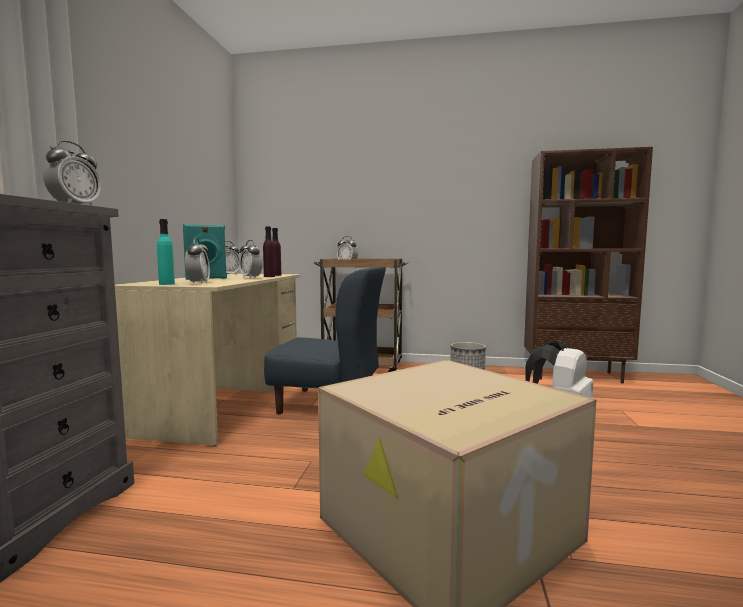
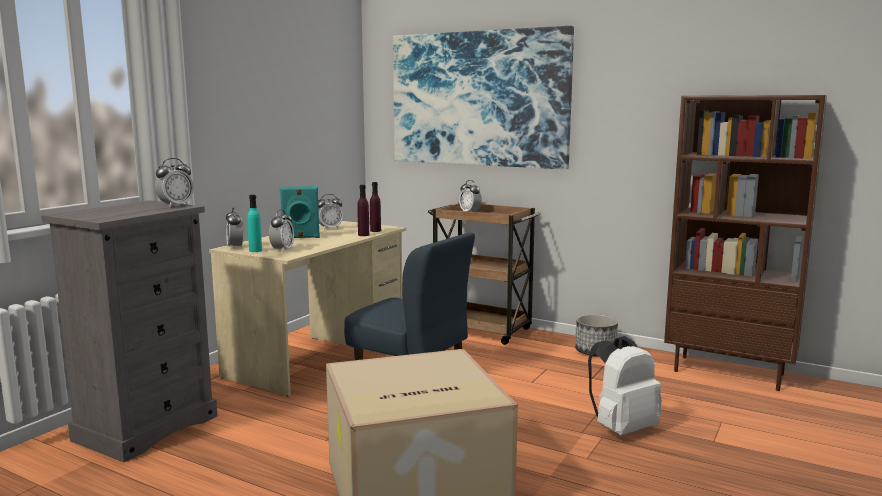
camera: 20 degrees right, 5 degrees up
(251, 278) = (342, 237): alarm clock -> alarm clock (235, 247)
(348, 169) = (478, 99): none -> picture

